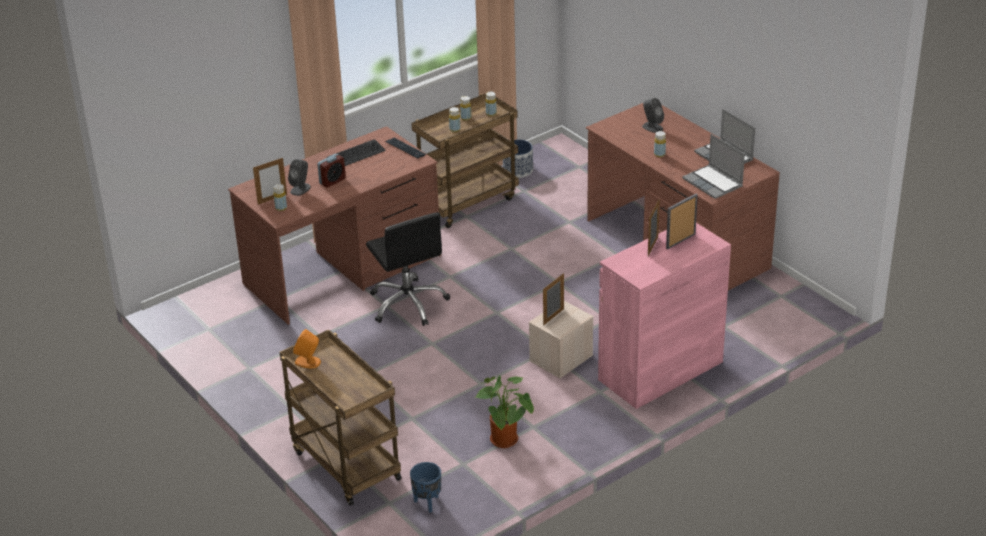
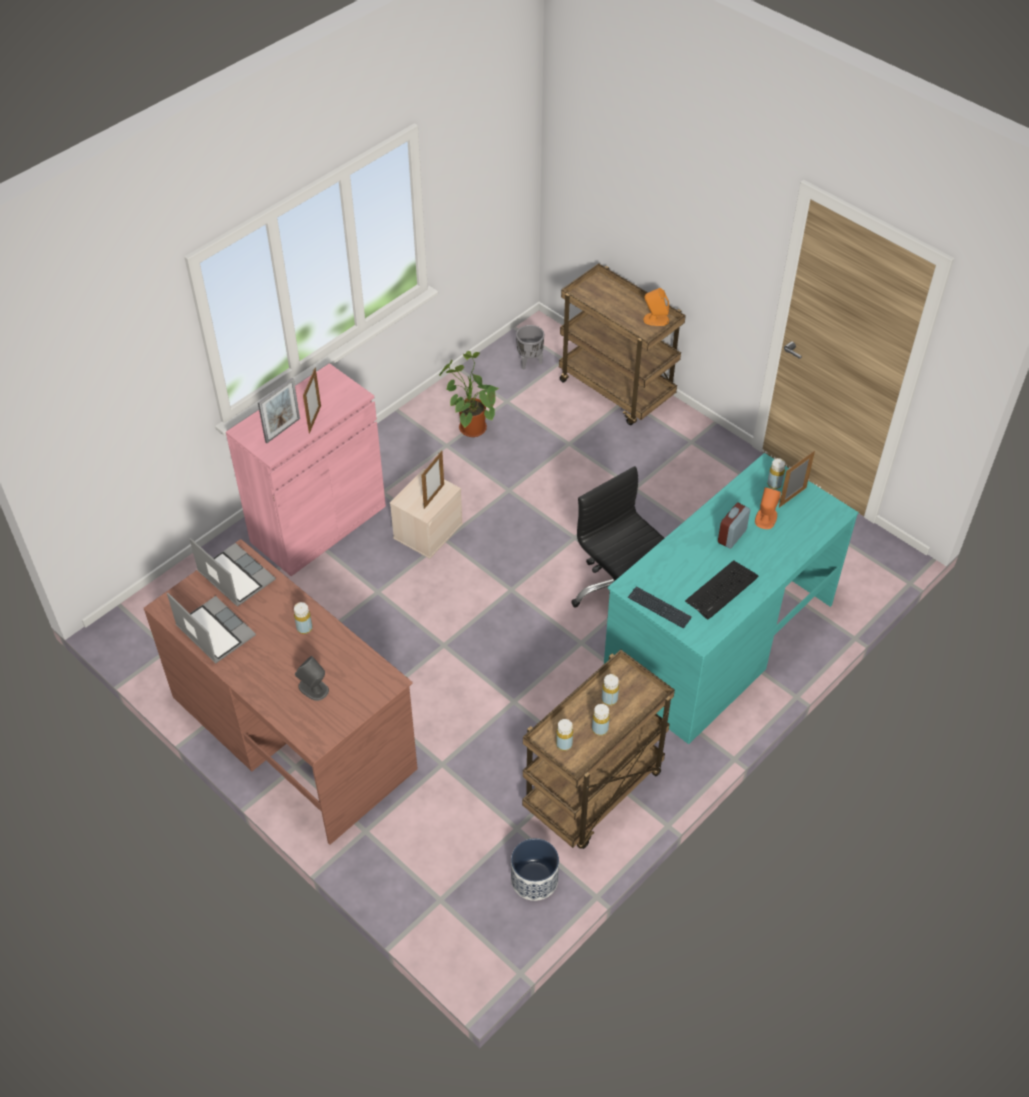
camera: 170 degrees right, 15 degrees up
(300, 189) = (766, 518): grey speaker -> orange speaker
(343, 270) = (718, 640): brown desk -> turquoise desk
(427, 503) = (529, 362): blue planter -> grey planter

